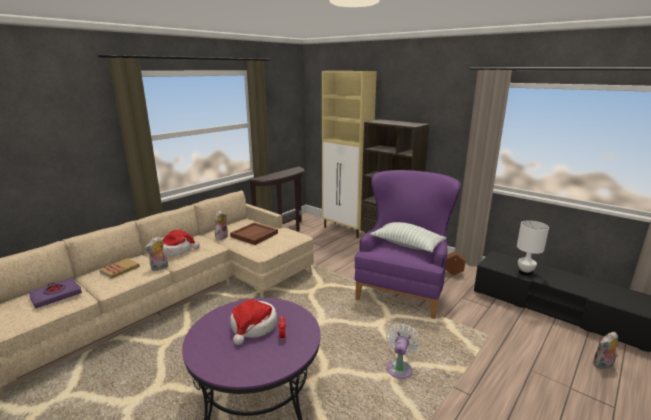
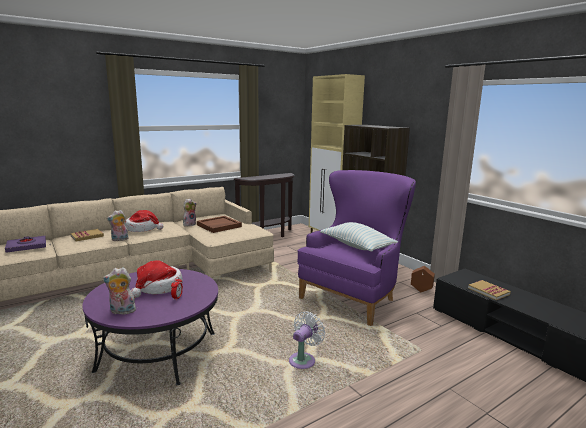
camera: 15 degrees right, 5 degrees down
(525, 272) = (488, 291): white table lamp -> book
(603, 365) = (546, 401): plush toy -> plush toy (121, 312)

